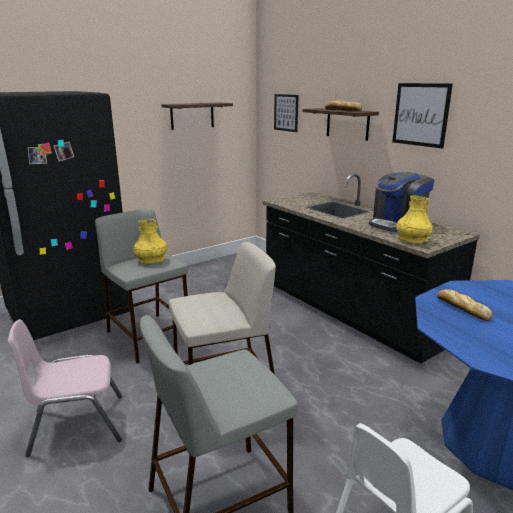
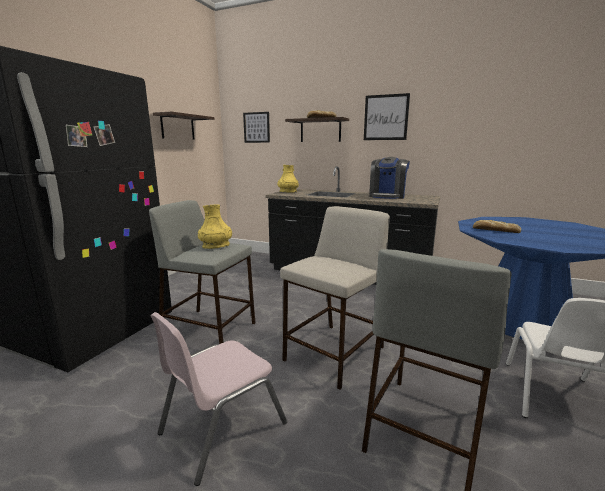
camera: 30 degrees left, 5 degrees down
(412, 240) = (414, 201): yellow vase -> yellow vase (288, 192)

